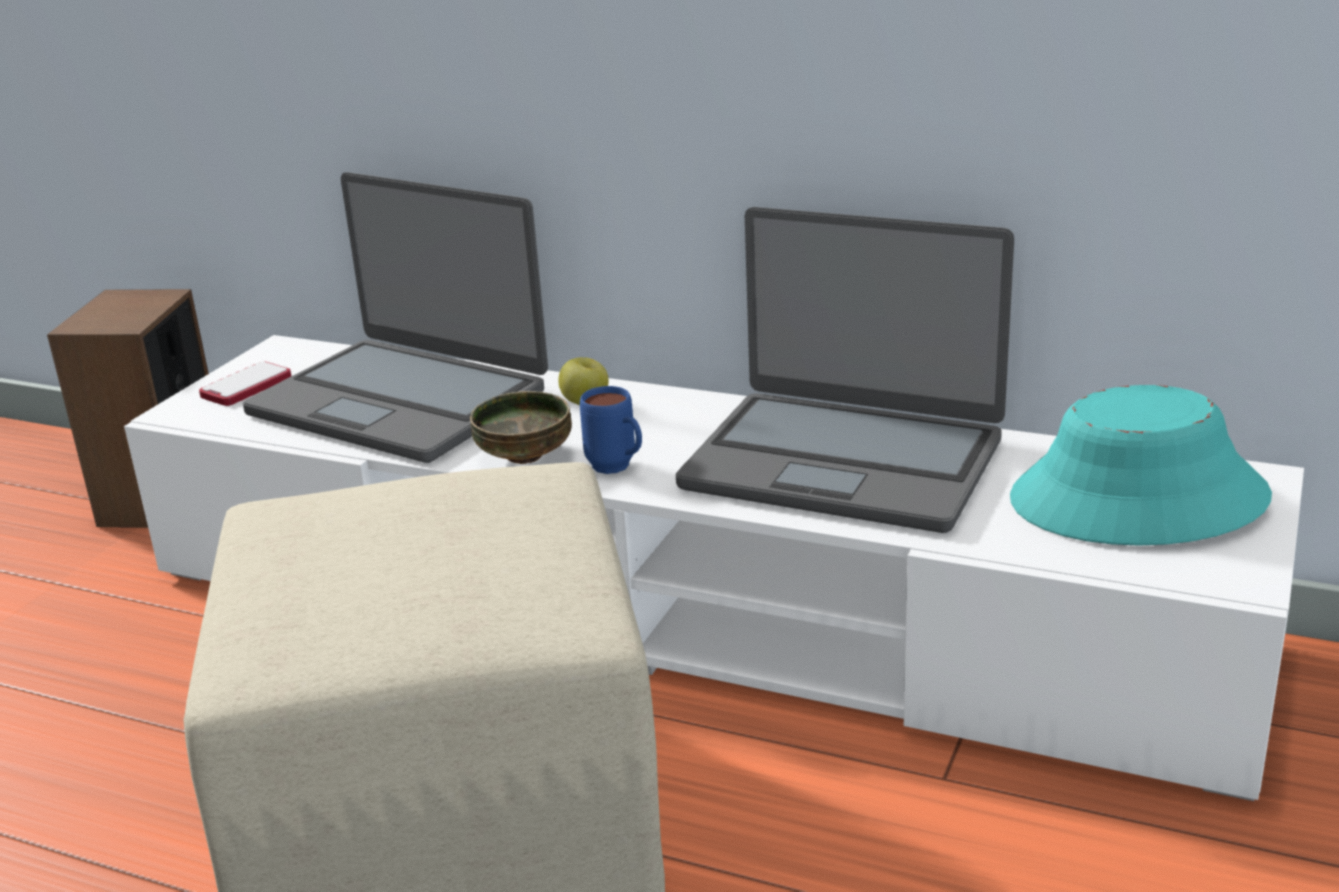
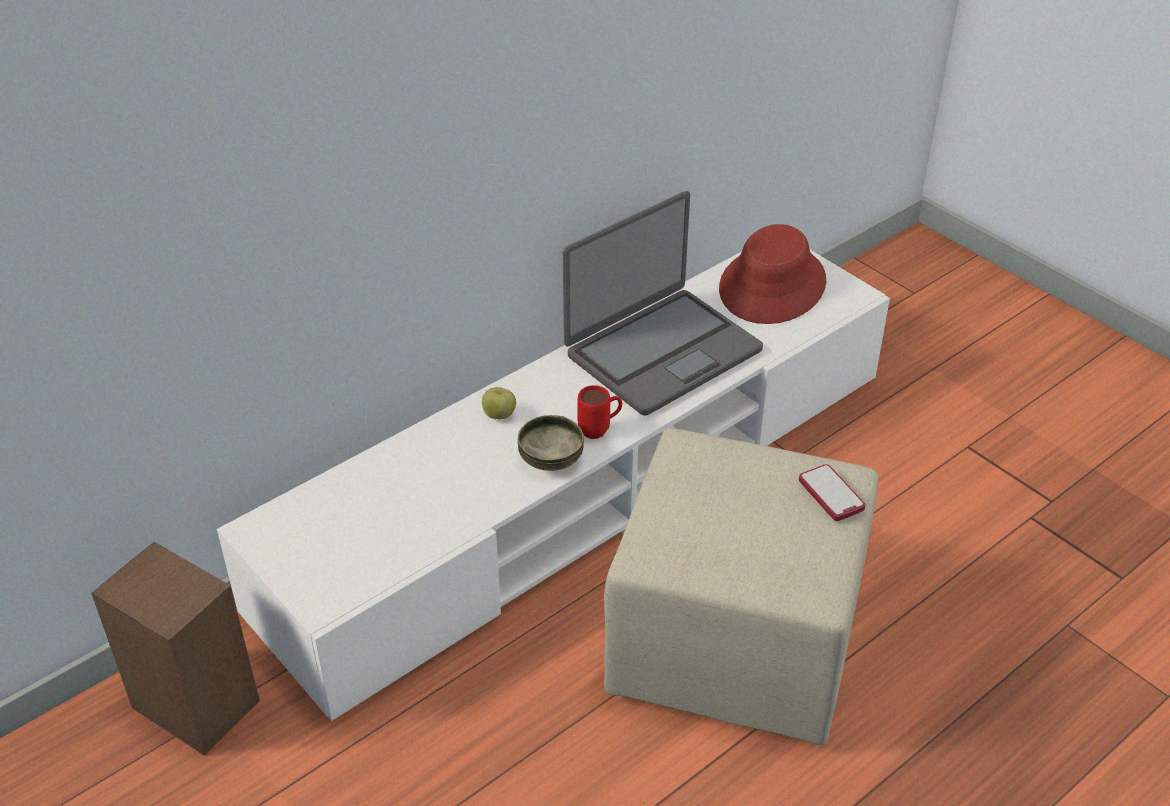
camera: 65 degrees left, 15 degrees up
(246, 386) = (310, 561): phone -> phone (831, 494)
(400, 401) = (416, 491): laptop -> none
(618, 469) = (600, 430): blue mug -> red mug
(1138, 500) = (773, 286): turquoise hat -> red hat

